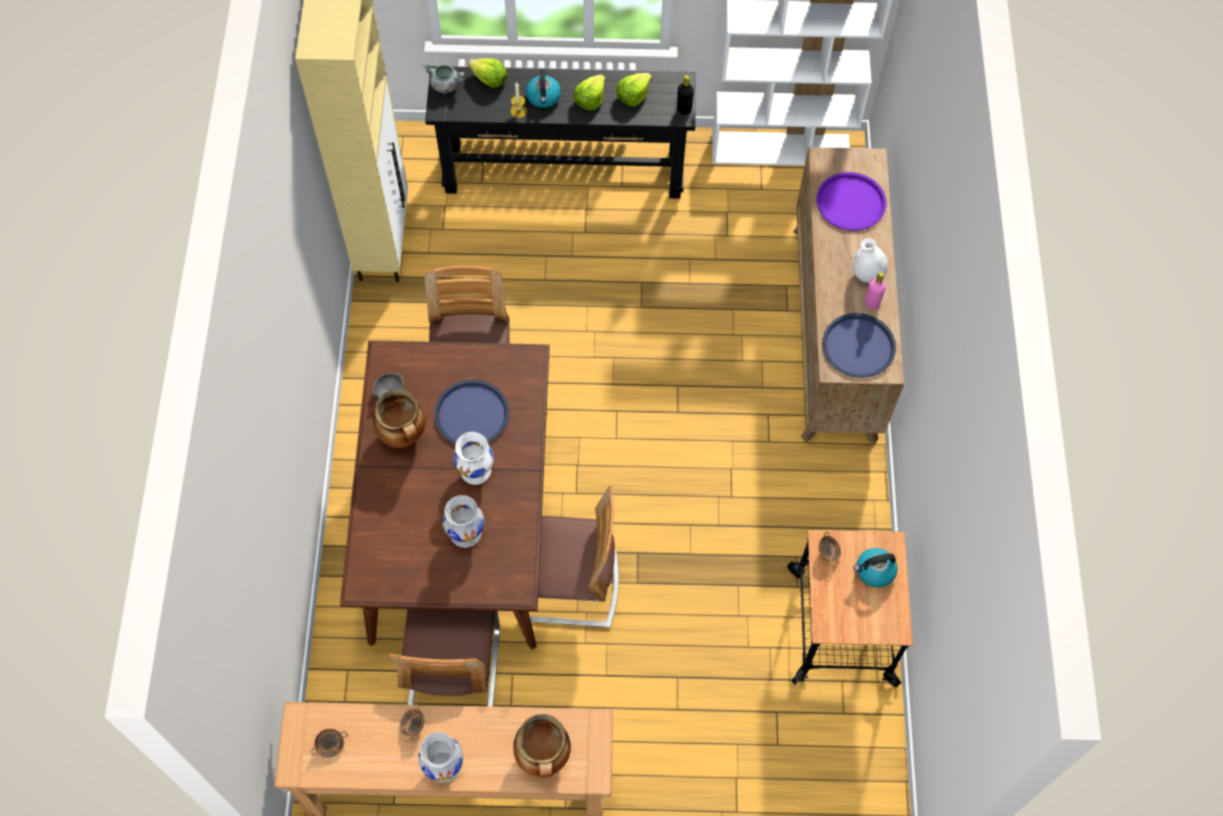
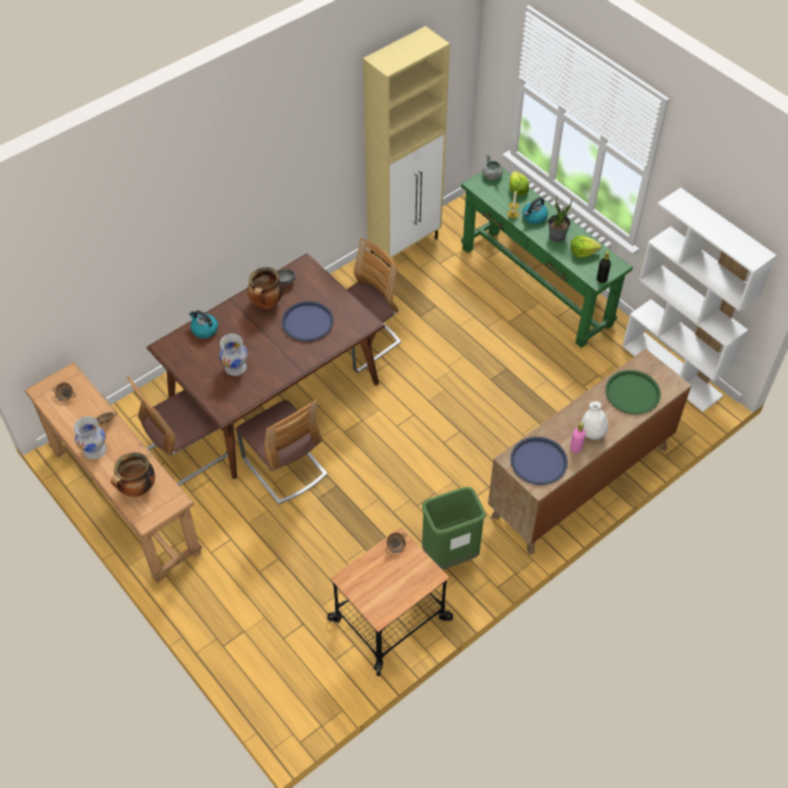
camera: 50 degrees right, 10 degrees down
(476, 470) = (276, 347): white vase -> none
(564, 171) = (535, 286): black console table -> green console table
(590, 99) = (557, 236): lettuce -> potted plant
(815, 513) = (450, 555): none -> green trash can
(850, 202) = (632, 393): purple tray -> green tray
(874, 571) = (407, 579): kettle -> kettle (204, 329)

